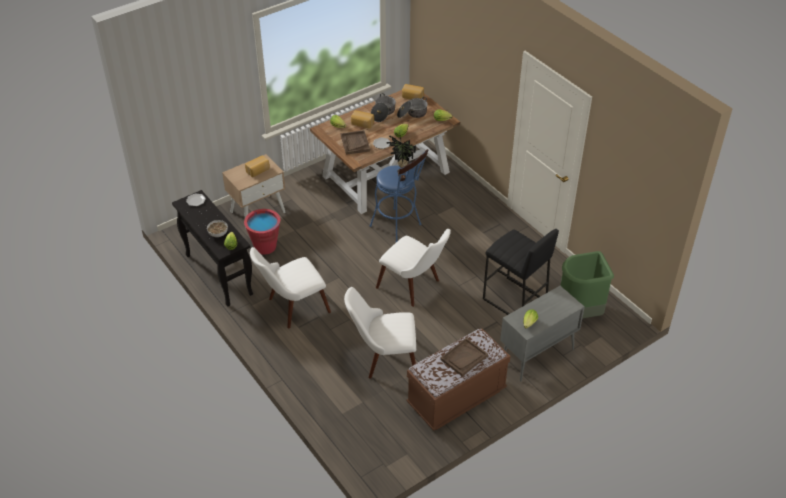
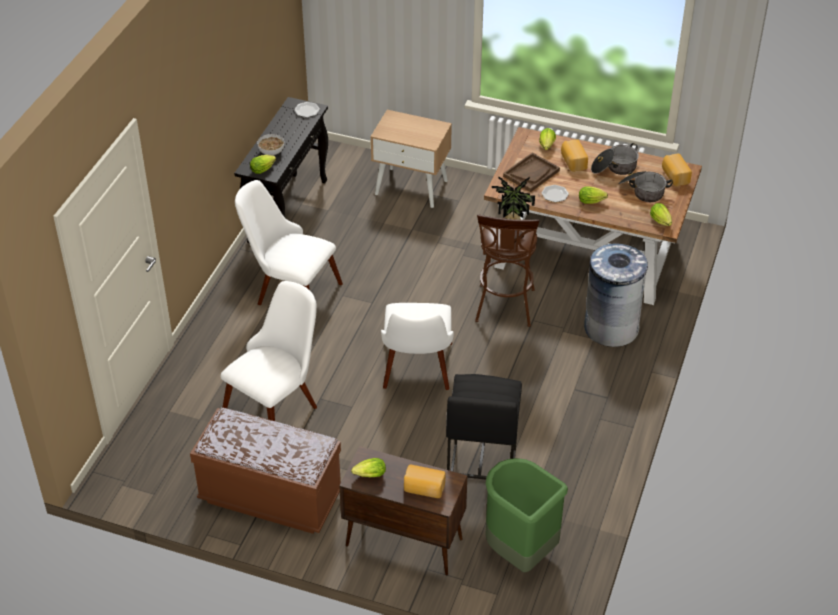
camera: 55 degrees right, 0 degrees up
(258, 171) = (416, 132): bread -> bread (424, 489)
(265, 247) = (363, 221): red bucket -> none
(383, 359) = (277, 404): white chair -> white chair turned 75 degrees clockwise
(398, 227) = (504, 309): blue stool -> brown stool
(451, 195) = (611, 327): none -> grey trash can
(464, 358) = (272, 446): brown tray -> none
(536, 356) = (403, 542): grey cabinet -> brown cabinet

